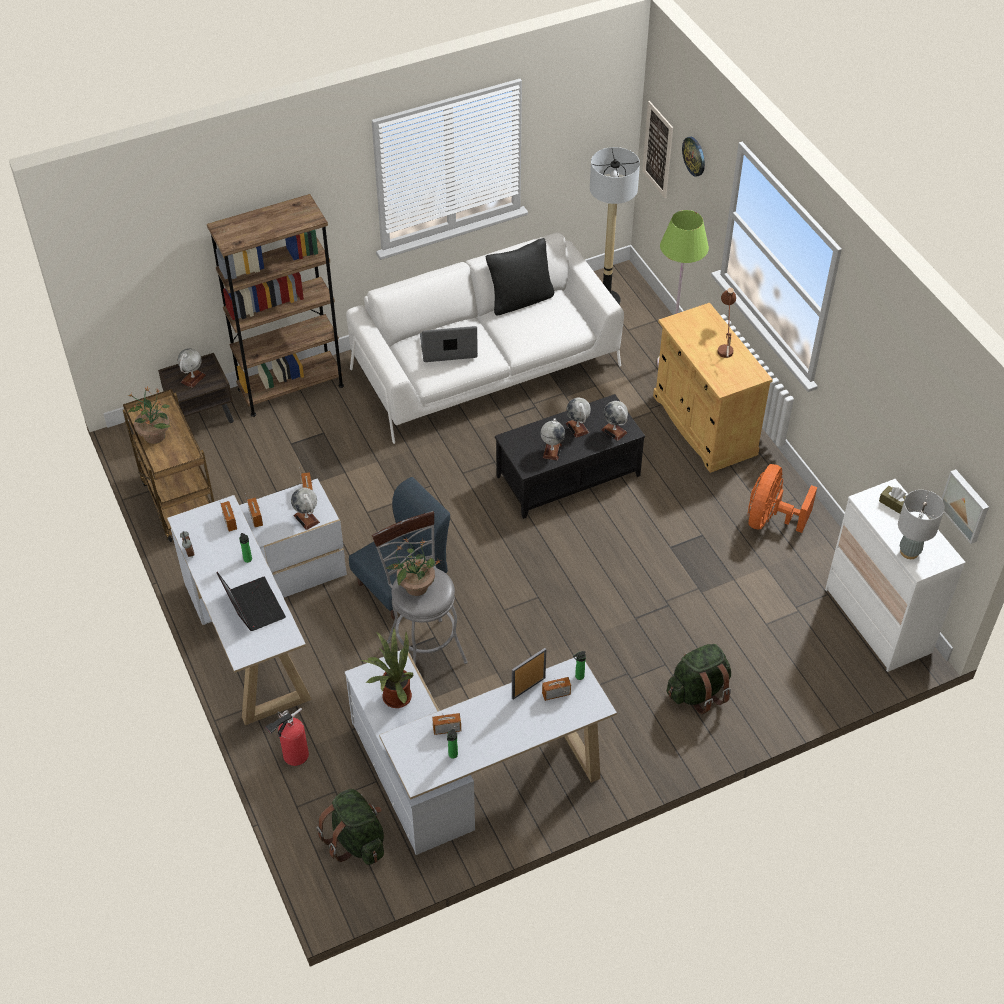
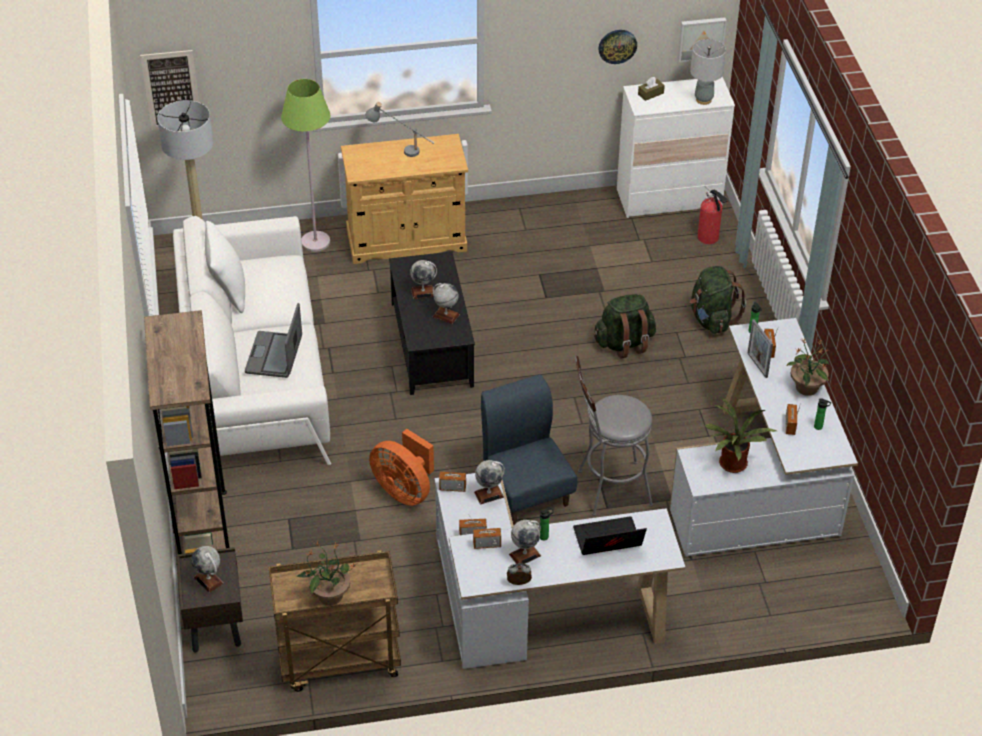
camera: 75 degrees left, 5 degrees down
(293, 756) = (712, 609): fire extinguisher -> fire extinguisher (709, 238)
(356, 840) = (816, 576): green backpack -> green backpack (624, 343)
(415, 586) = (619, 418): potted plant -> potted plant (806, 388)
(520, 300) = (228, 291): black pillow -> white pillow
(614, 431) = (438, 269): globe -> globe (525, 555)
(694, 156) = (238, 50): wall clock -> wall clock (617, 46)
(725, 343) = (400, 149): brown table lamp -> grey table lamp
(770, 519) = (537, 229): orange fan -> orange fan (404, 490)

